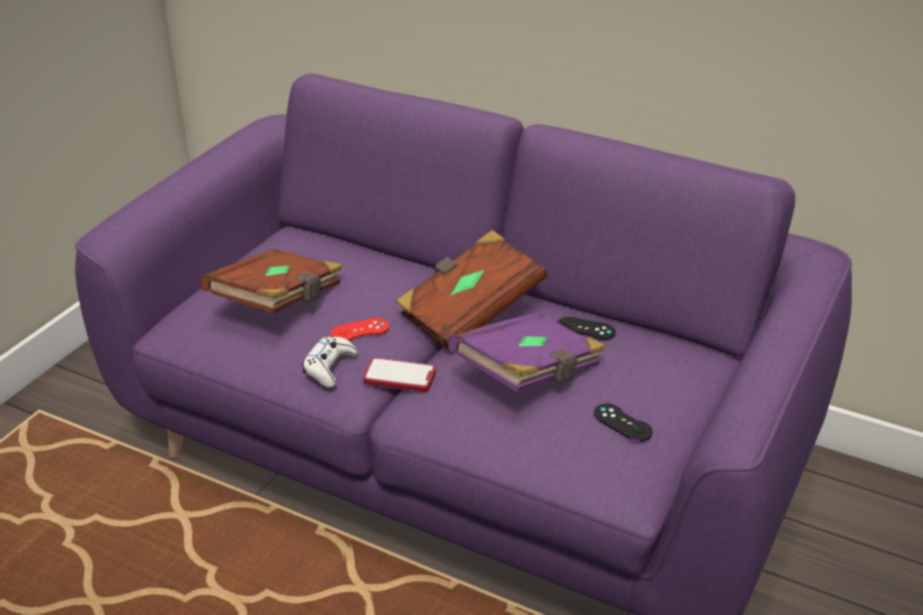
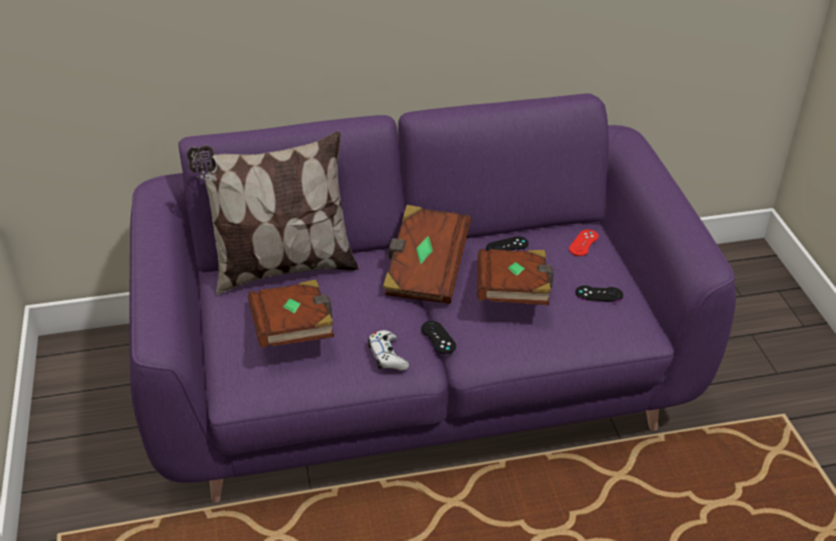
camera: 40 degrees left, 5 degrees up
(343, 248) = (282, 268): none -> pillow
(360, 330) = (374, 320): red game controller -> red game controller (583, 243)
(399, 377) = (438, 337): phone -> black game controller
(529, 374) = (514, 293): purple book -> brown book

